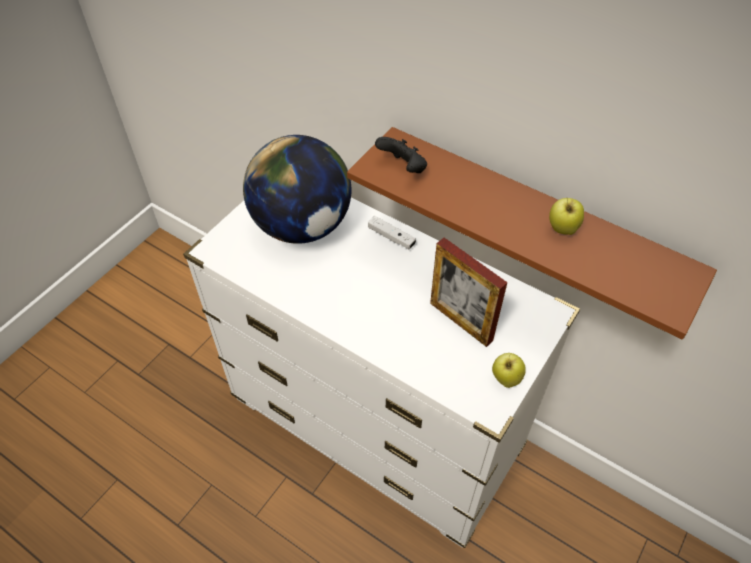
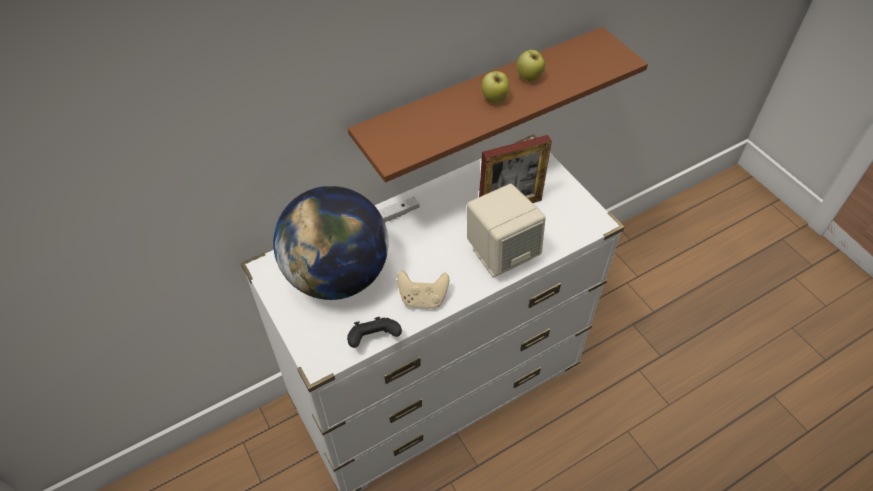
camera: 65 degrees left, 0 degrees up
(308, 293) = (423, 298): none -> beige game controller
(394, 335) = (501, 253): none -> beige speaker
(403, 168) = (406, 139): black game controller -> black game controller (374, 339)
(506, 379) = (575, 201): apple -> apple (494, 100)

